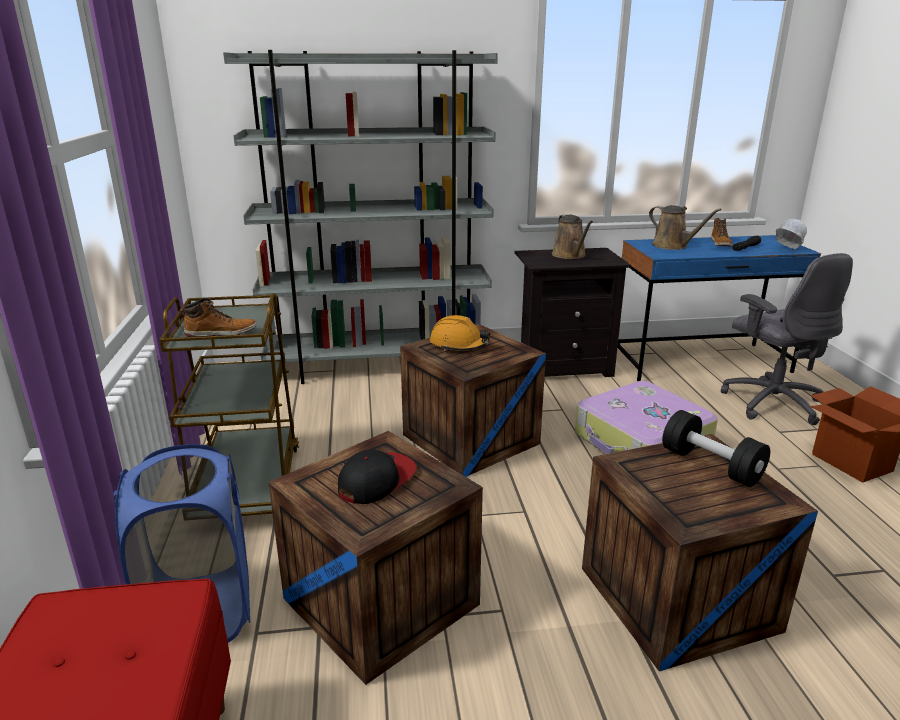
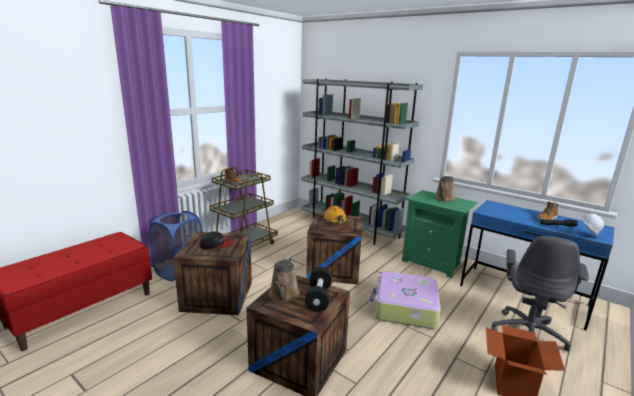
camera: 45 degrees right, 5 degrees down
(563, 366) = (433, 262): black nightstand -> green nightstand
(672, 246) = (508, 210): brown watering can -> brown watering can (283, 295)

